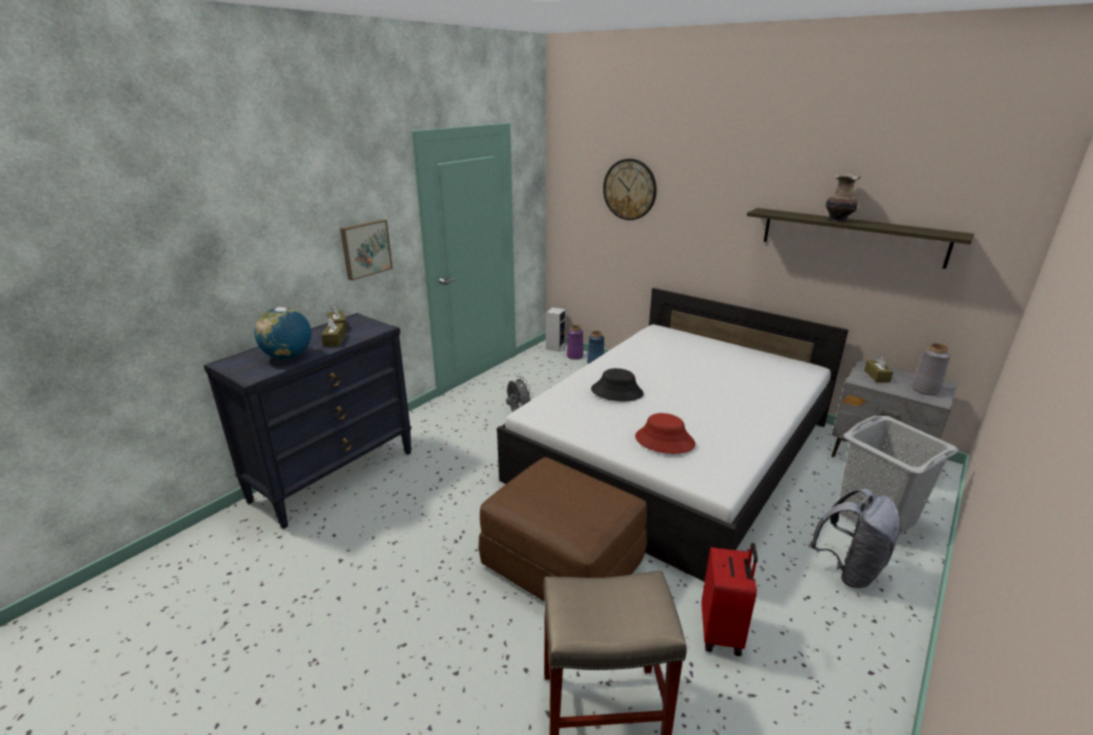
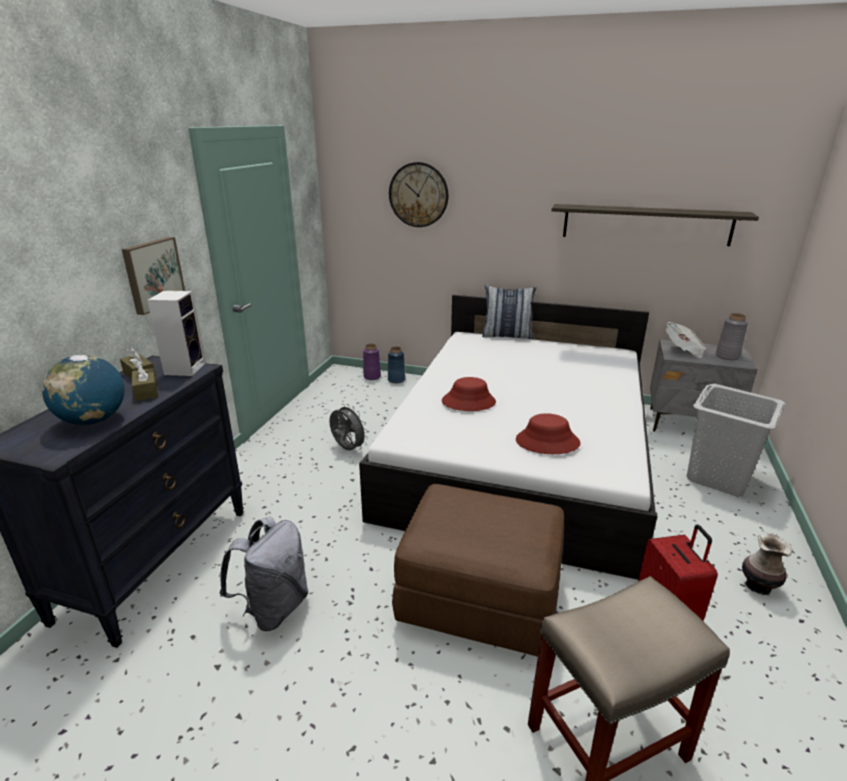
camera: 20 degrees left, 0 degrees up
(555, 347) = (347, 370): speaker -> speaker (185, 368)
(617, 392) = (468, 402): black hat -> red hat
(700, 334) = (507, 335): none -> pillow
(837, 220) = (636, 209): vase -> vase (757, 586)
(849, 569) = (727, 530): grey backpack -> grey backpack (274, 608)
(876, 376) = (683, 350): brown tissue box -> newspaper

